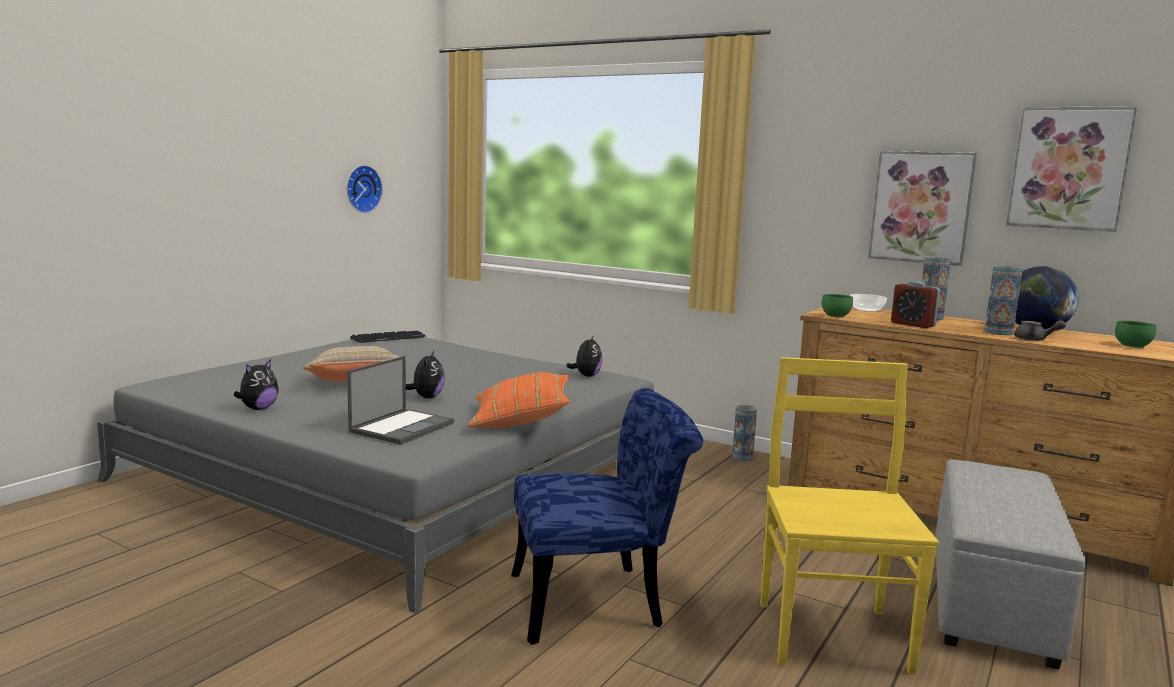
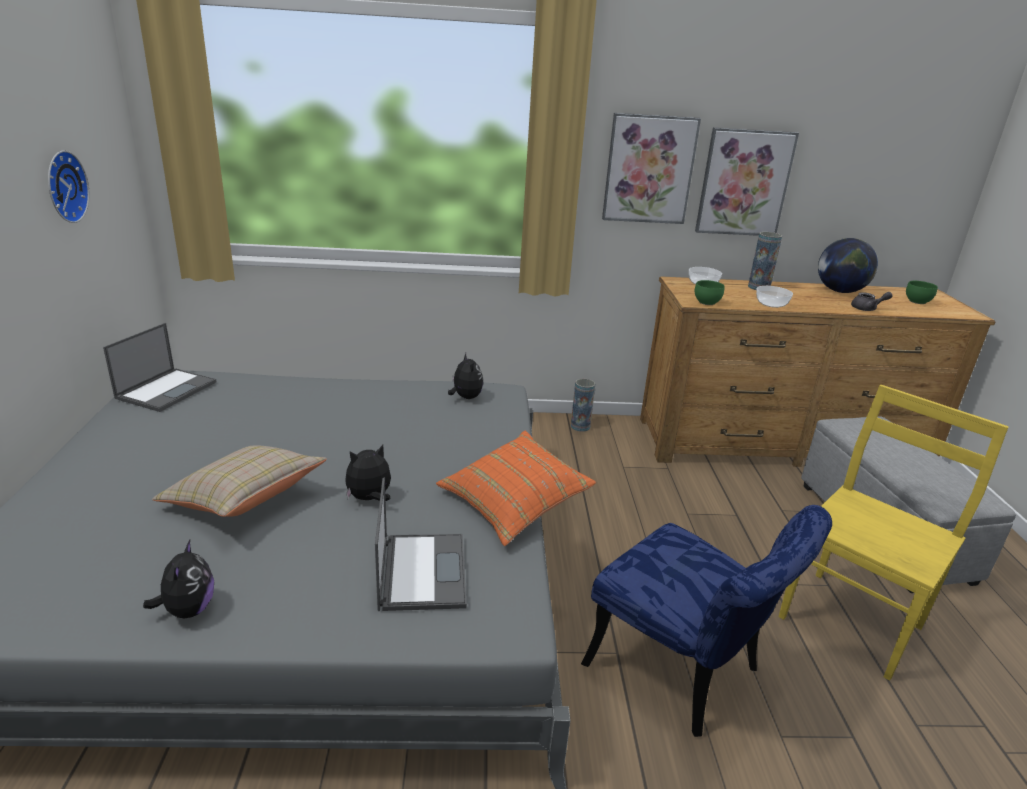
camera: 35 degrees left, 15 degrees up
(388, 338) = (167, 389): keyboard -> laptop
(426, 397) = (370, 499): plush toy -> plush toy turned 90 degrees counterclockwise
(599, 601) = (685, 674): blue chair -> blue chair turned 90 degrees clockwise
(831, 634) = (852, 620): yellow chair -> yellow chair turned 75 degrees clockwise
(912, 324) = (772, 304): alarm clock -> bowl
(998, 332) = (832, 302): vase -> none
(1068, 168) = (866, 148): picture -> picture (649, 169)

